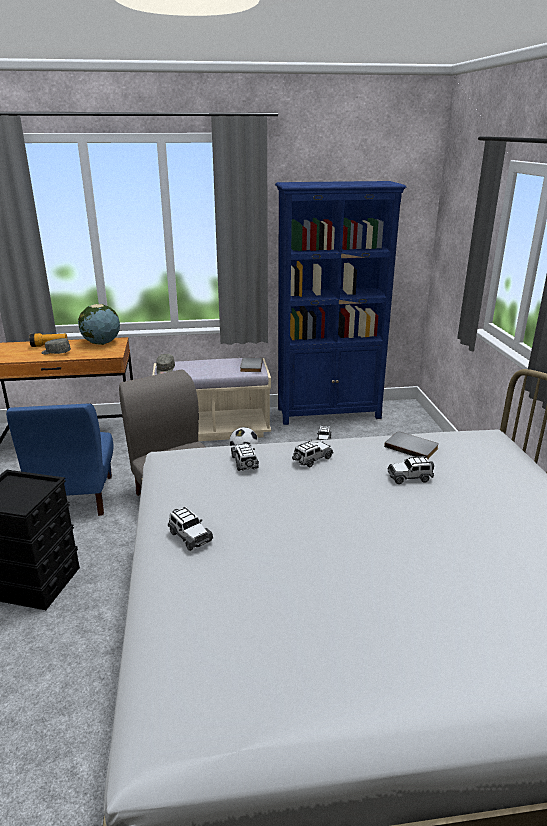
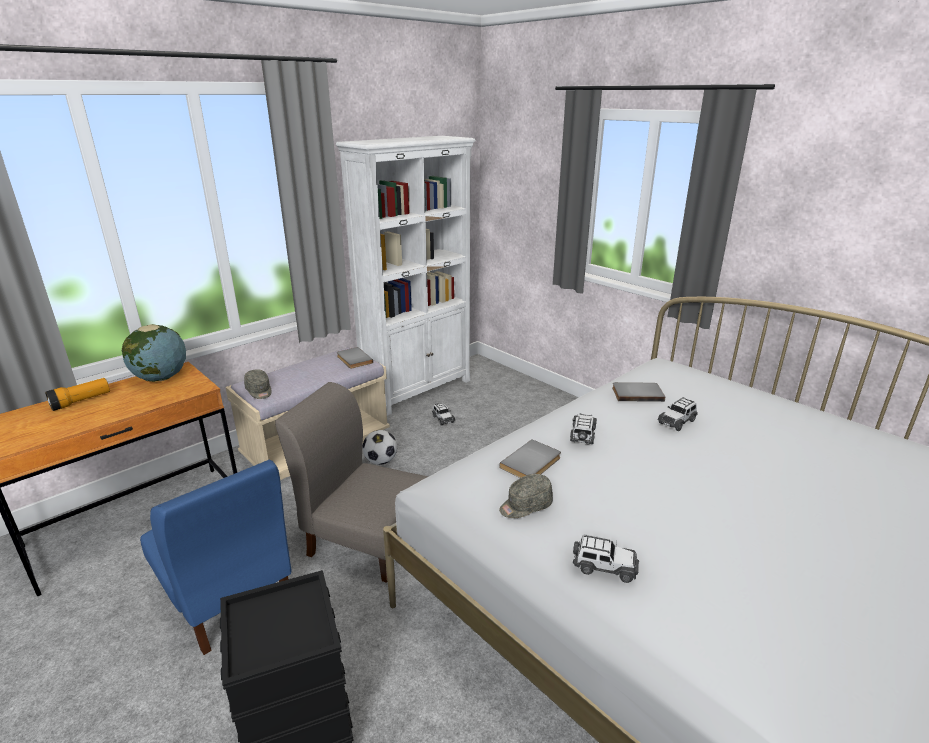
camera: 35 degrees left, 0 degrees up
(56, 352) = (107, 408): grey cap -> grey cap (525, 506)
(245, 463) = (532, 463): toy car -> grey book
(329, 413) = (418, 390): blue bookcase -> white bookcase

